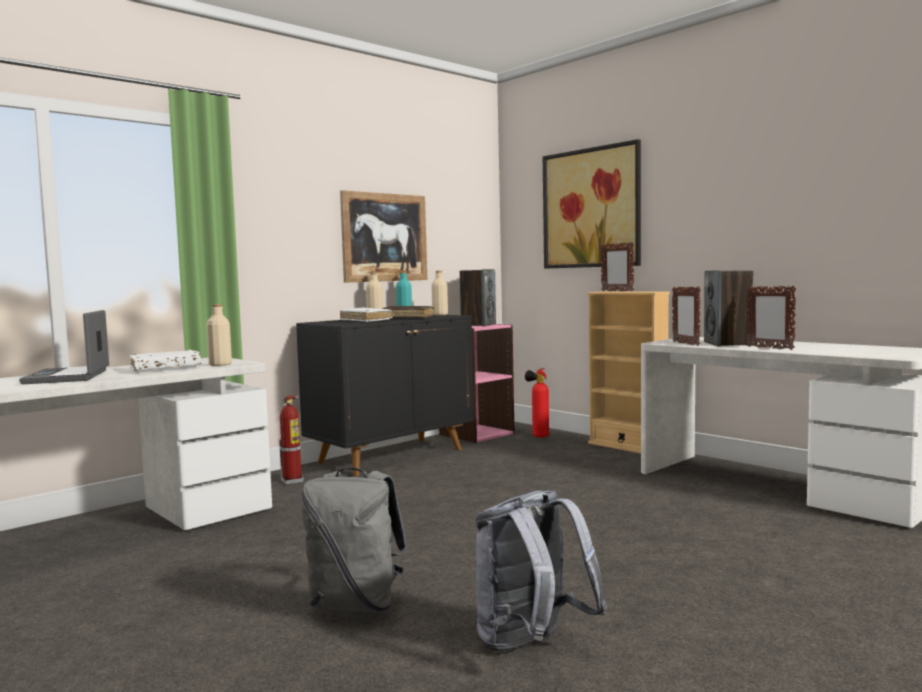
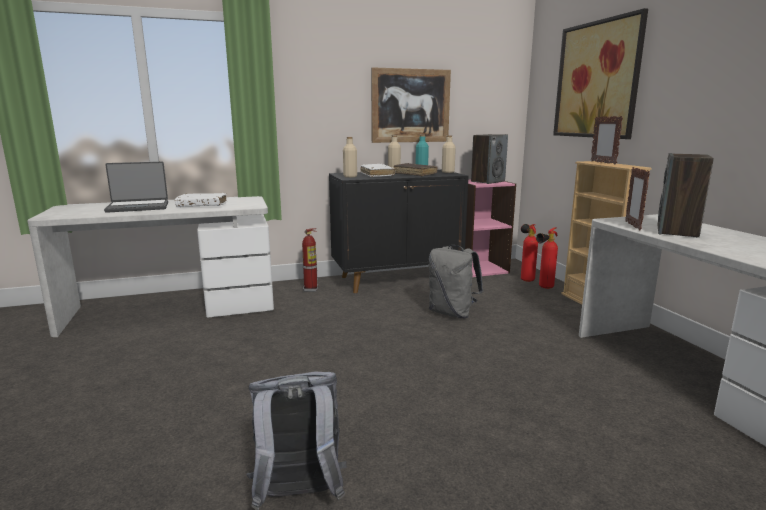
camera: 25 degrees right, 10 degrees up
(69, 377) = (138, 207): laptop -> laptop turned 120 degrees counterclockwise
(220, 365) = (237, 206): beige bottle -> beige bottle (350, 176)
(356, 604) = (231, 411): grey backpack -> grey backpack (452, 313)
(564, 441) = (543, 288): none -> fire extinguisher
(769, 348) = (711, 245): picture frame -> none

